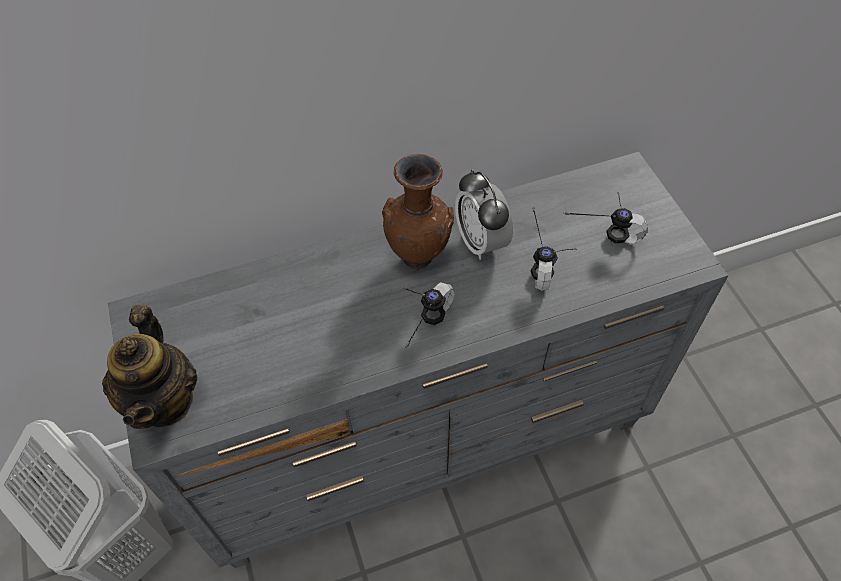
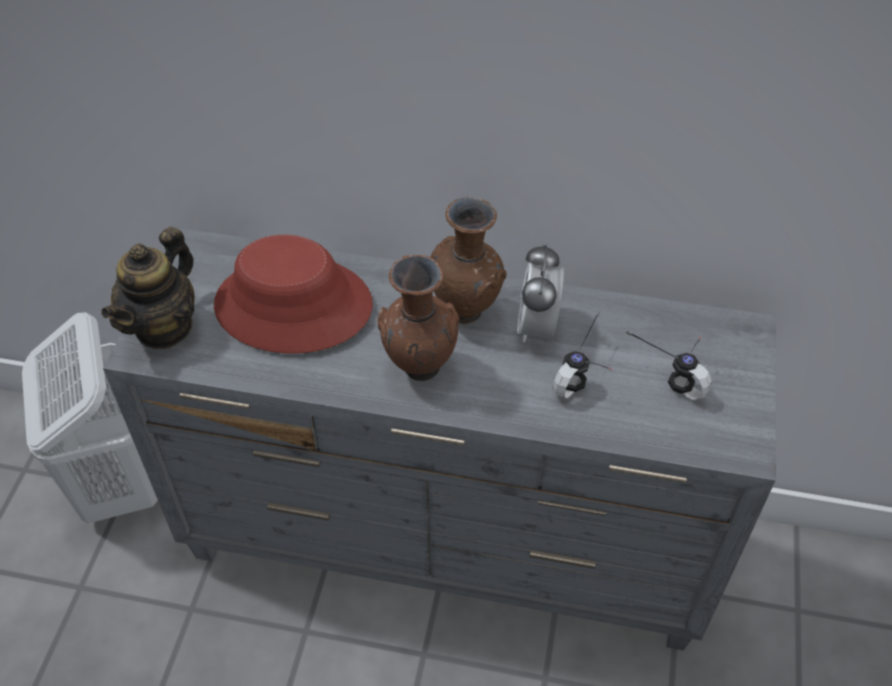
camera: 30 degrees right, 5 degrees down
(270, 322) = (293, 306): none -> red hat
(417, 324) = (419, 370): headphones -> brown vase

